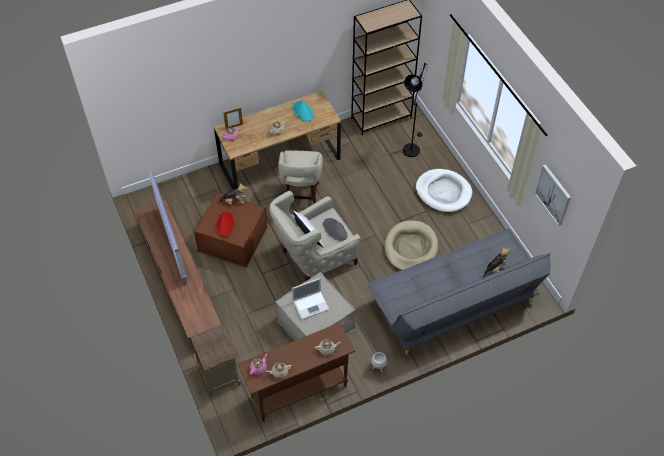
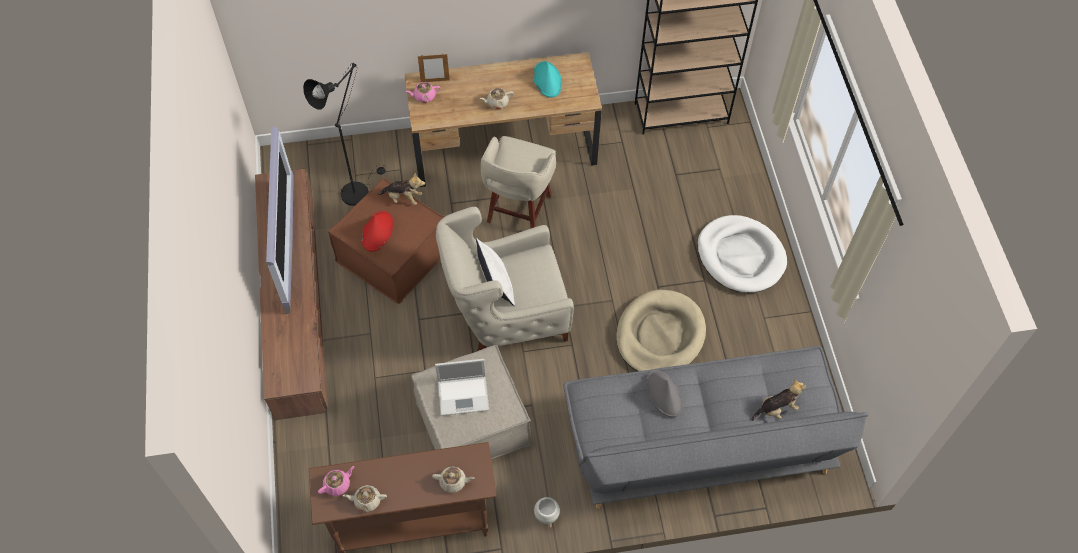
camera: 15 degrees right, 5 degrees up
(220, 375) = (304, 465): beige nightstand -> none
(335, 229) = (541, 281): grey hat -> grey hat (664, 394)
(411, 147) = (713, 171): black floor lamp -> black floor lamp (358, 189)
(553, 194) = (895, 321): picture -> none

